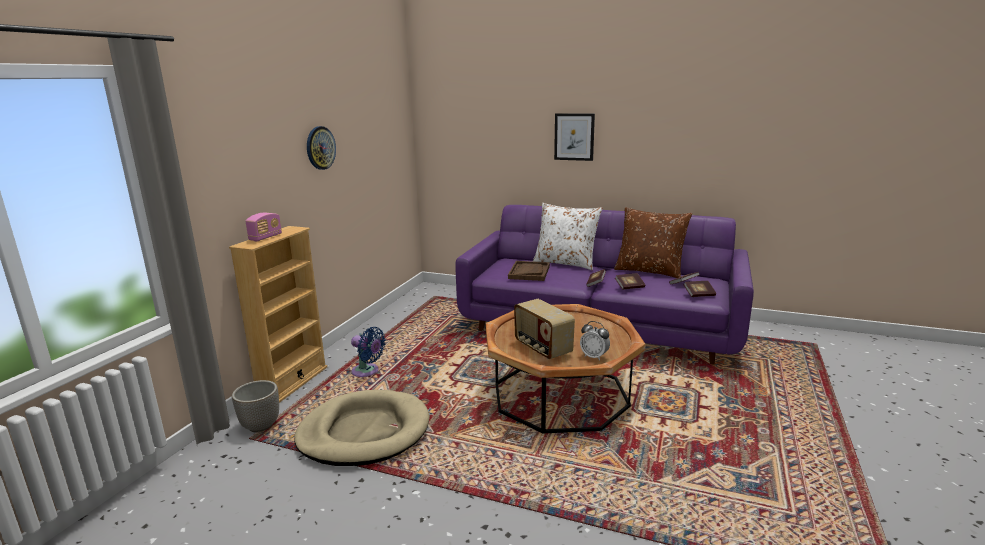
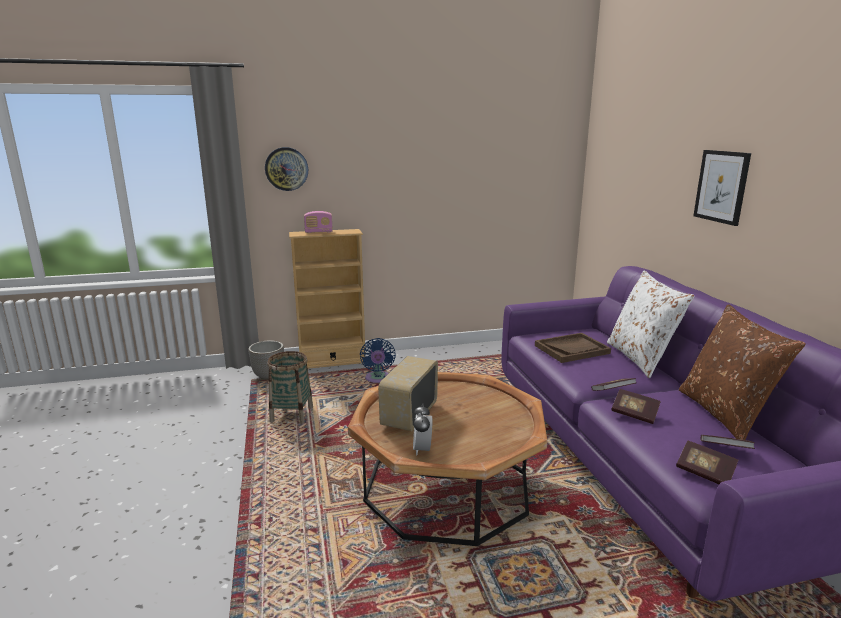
camera: 55 degrees right, 0 degrees up
(320, 148) = (416, 165): wall clock -> wall clock (286, 169)
(364, 432) = (291, 414): beige dog bed -> basket

